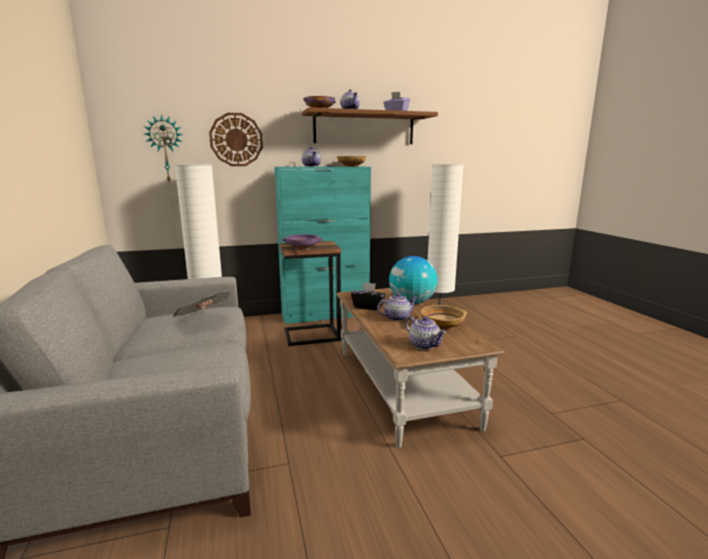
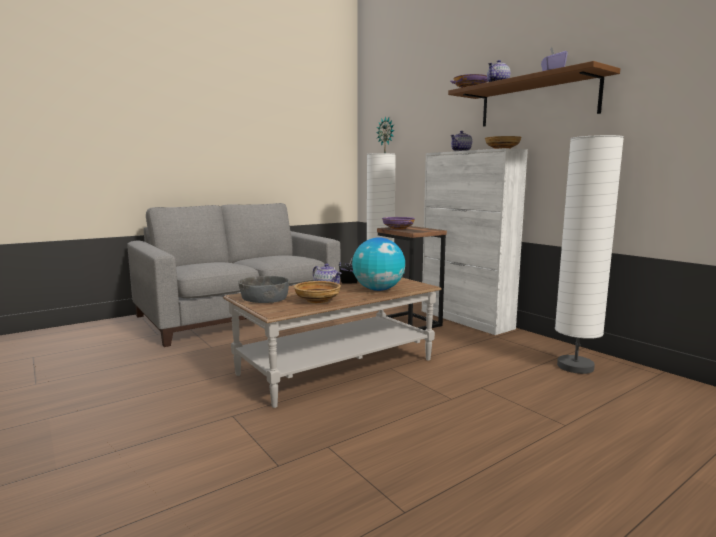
camera: 70 degrees right, 5 degrees down
(202, 319) = (277, 256): newspaper -> none
(236, 140) = (426, 131): wall clock -> none
(326, 315) = (466, 319): turquoise cabinet -> white cabinet
(425, 345) = (265, 298): teapot -> grey bowl

